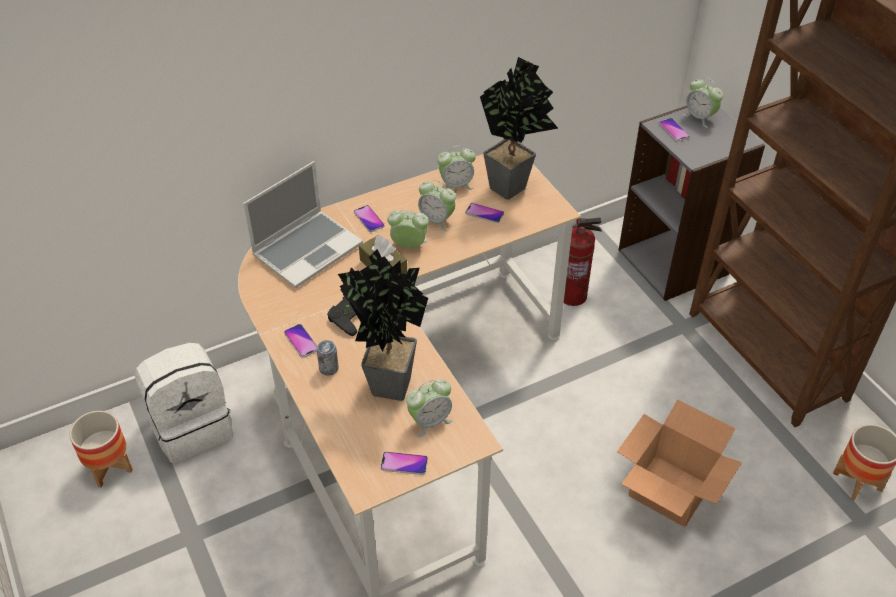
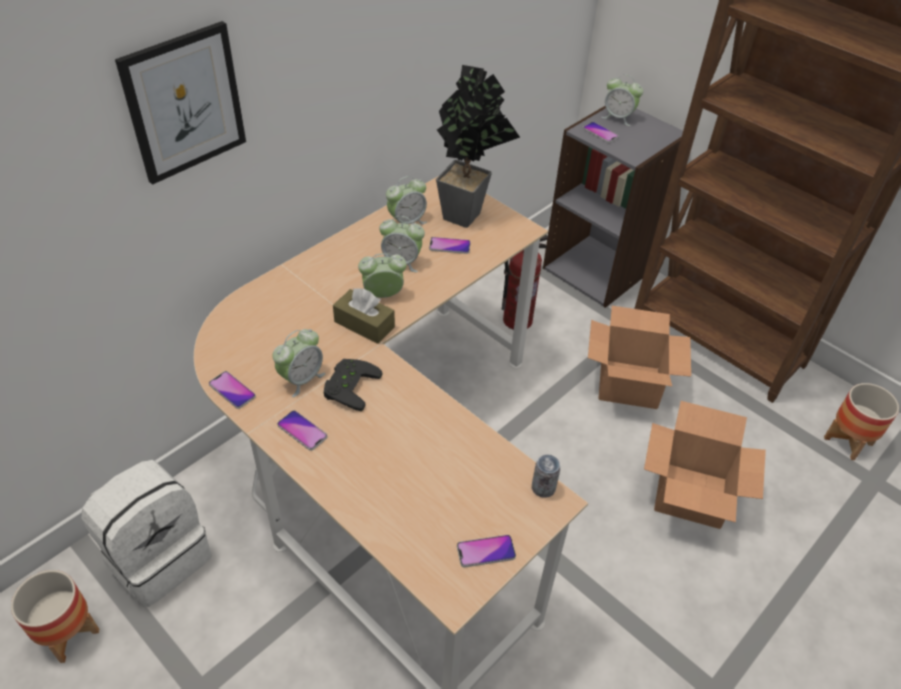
camera: 20 degrees left, 0 degrees up
(261, 66) = (184, 103): none -> picture
(308, 249) = (268, 321): laptop -> none
(329, 368) = (348, 456): can -> can (543, 488)
(369, 219) = (326, 275): phone -> phone (232, 390)
(385, 382) = (422, 456): potted plant -> none
(430, 421) = (493, 491): alarm clock -> alarm clock (301, 379)
(654, 377) = (627, 384): none -> cardboard box

